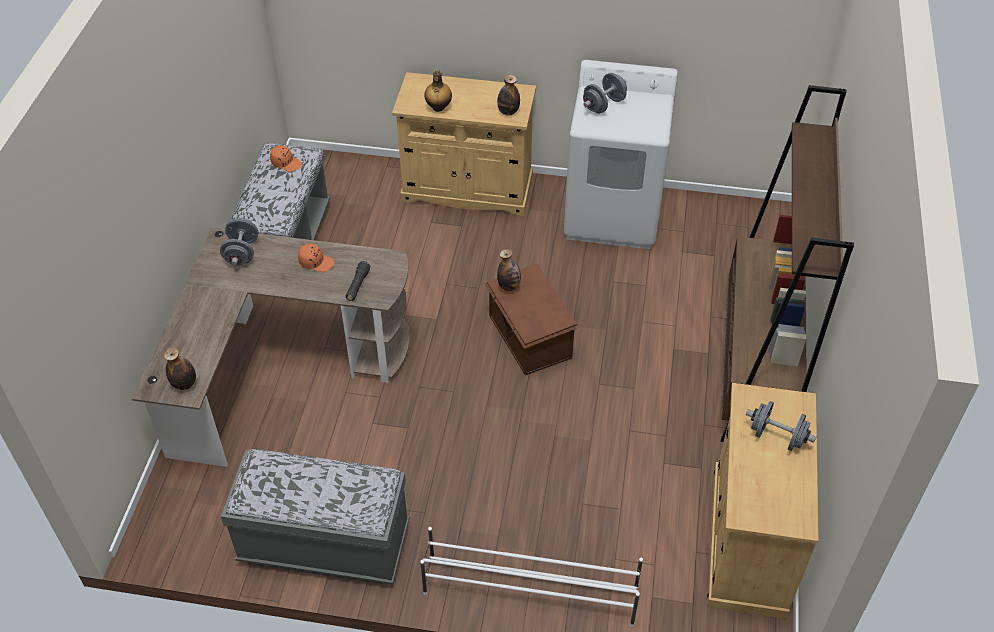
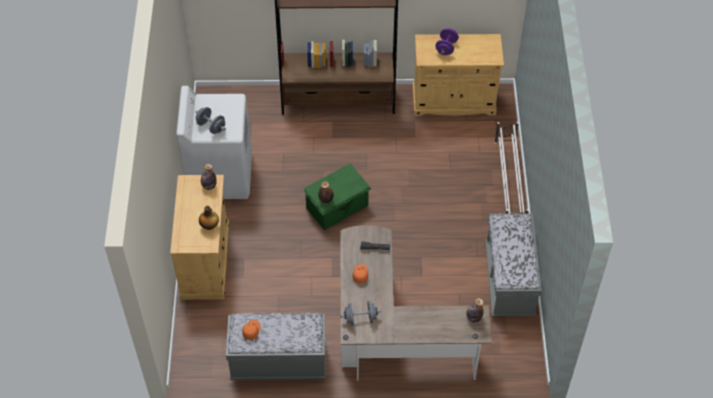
camera: 100 degrees left, 5 degrees up
(529, 337) = (338, 207): brown storage box -> green storage box
(777, 436) = (446, 48): grey dumbbell -> purple dumbbell

